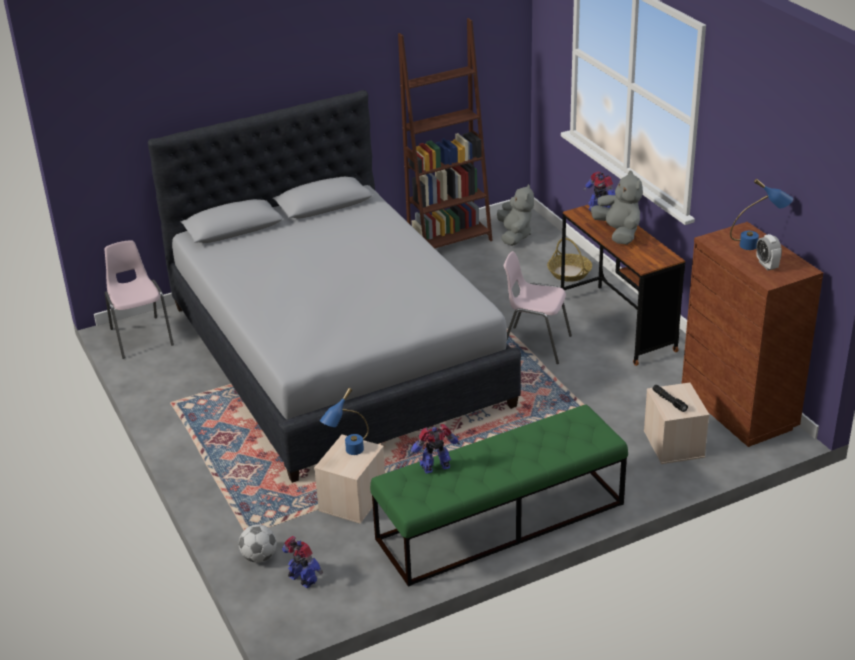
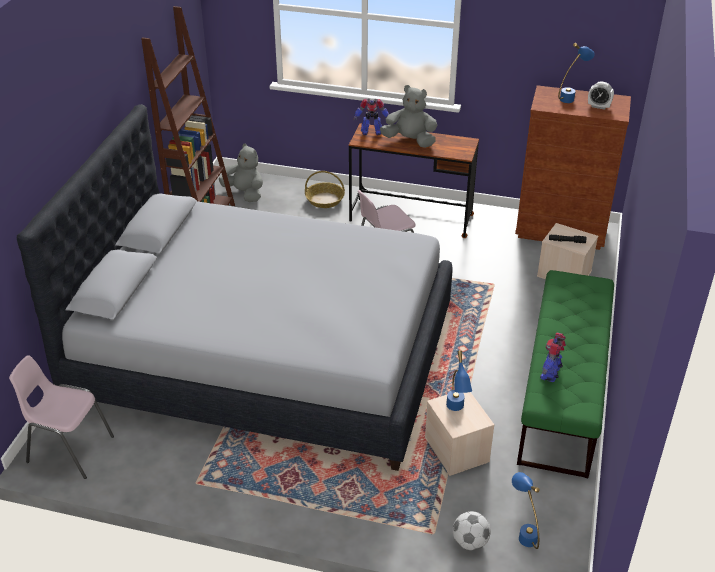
camera: 50 degrees left, 5 degrees up
(303, 580) = (524, 532): toy robot -> blue table lamp

